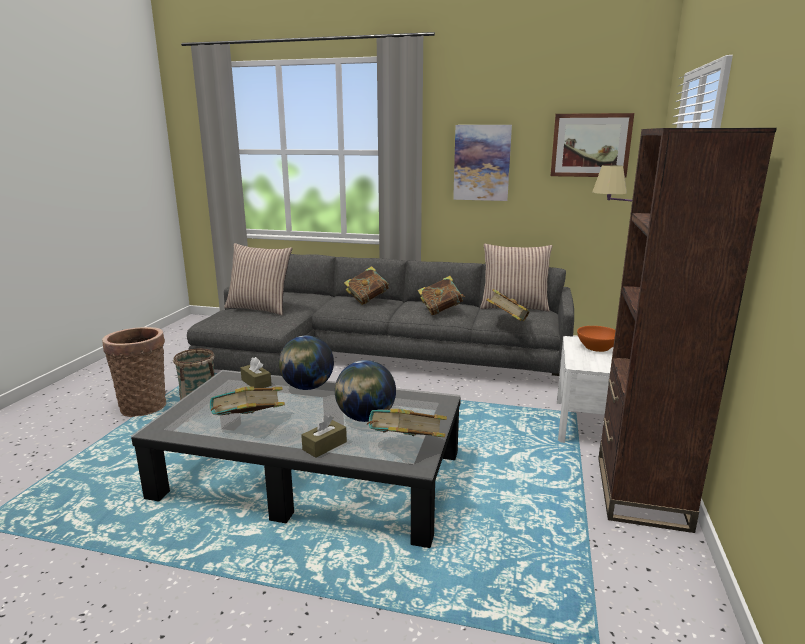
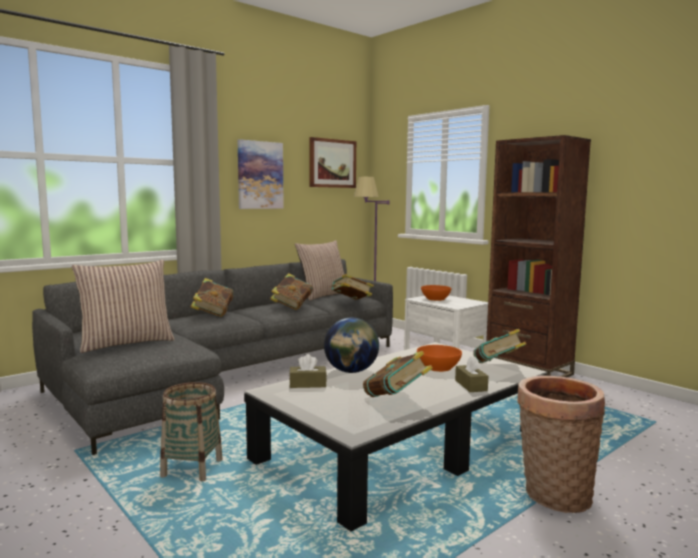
camera: 55 degrees left, 10 degrees down
(144, 405) = (103, 500): basket -> basket (553, 494)
(365, 418) = (438, 367): globe -> orange bowl

